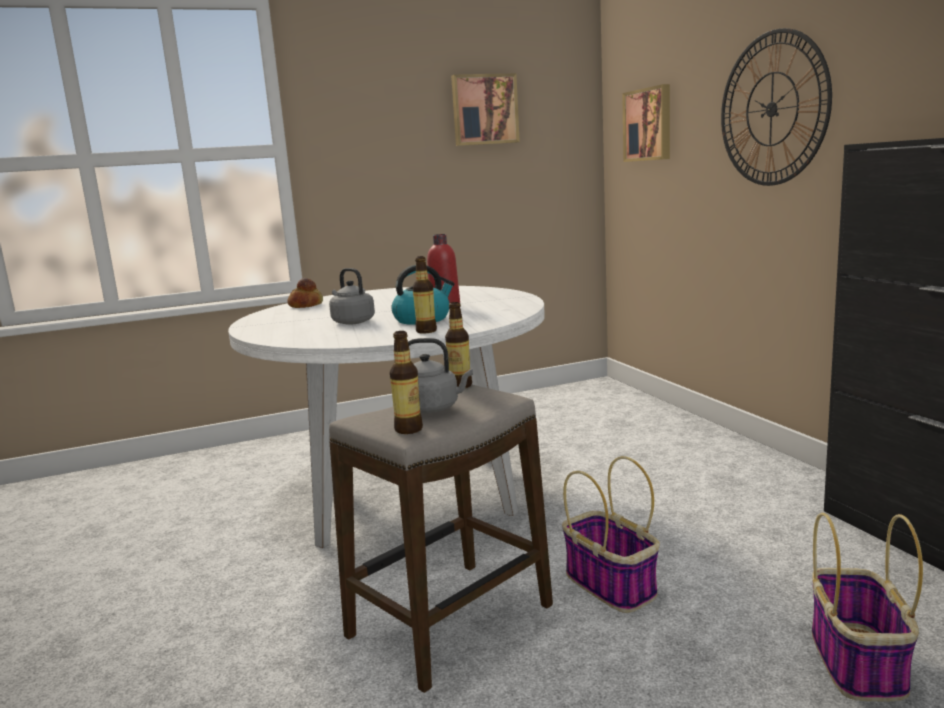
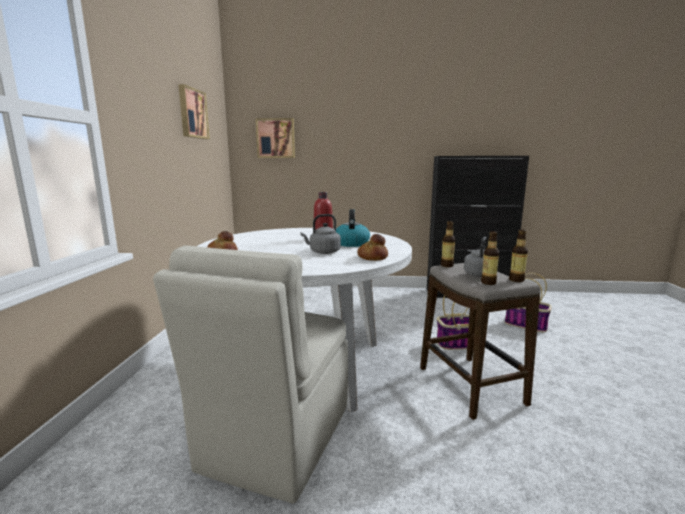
camera: 65 degrees left, 0 degrees up
(245, 521) = (275, 439): none -> beige chair
(340, 338) = (372, 257): none -> bread
(426, 331) = (387, 246): bottle -> bottle (488, 283)
(772, 109) = (367, 138): wall clock -> none

